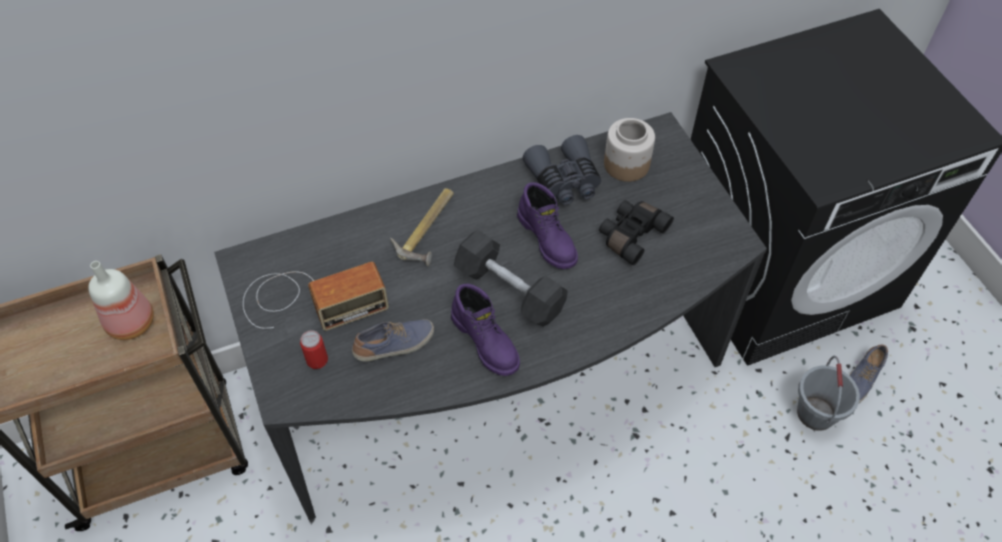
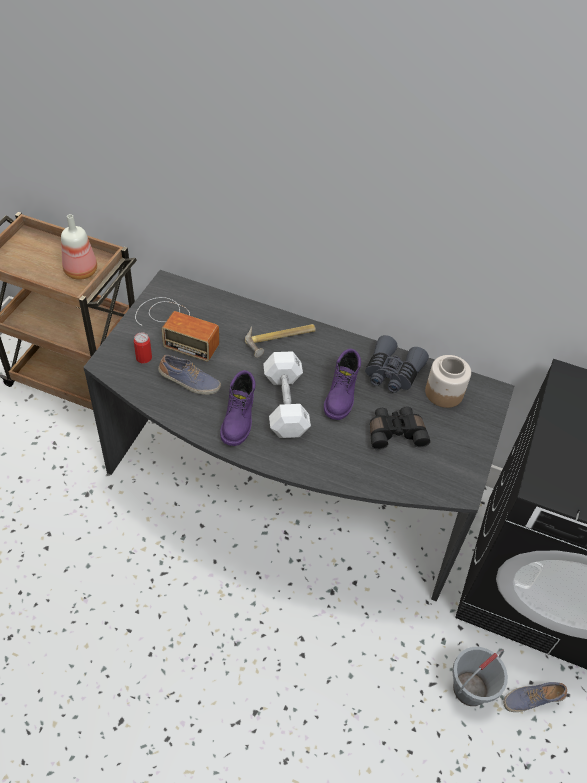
camera: 40 degrees right, 5 degrees down
(509, 289) = (285, 404): black dumbbell -> white dumbbell

